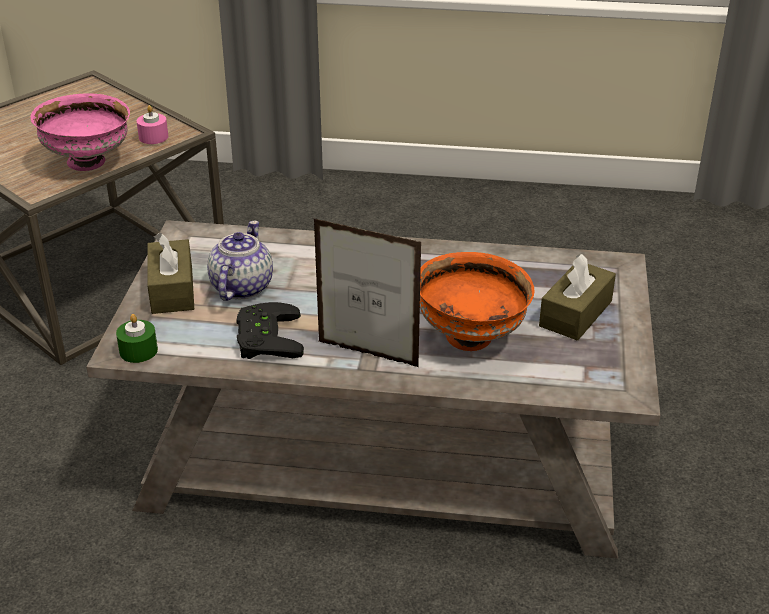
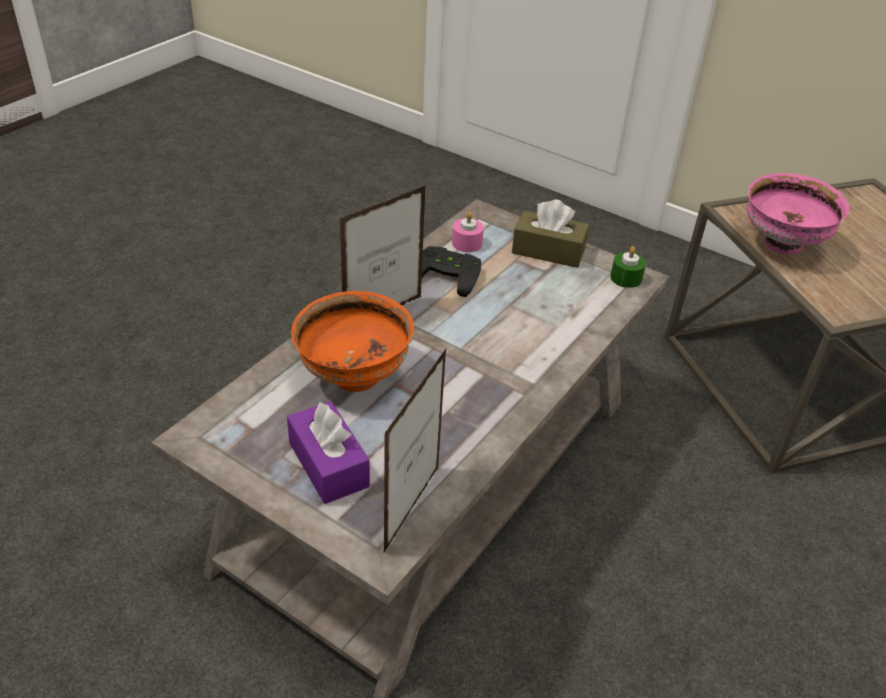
camera: 115 degrees right, 5 degrees up
(138, 351) = (477, 219): green candle -> green candle (626, 278)
(153, 137) = (828, 291): pink candle -> pink candle (467, 243)
(241, 286) = (529, 283): teapot -> none
(570, 265) = (412, 508): none -> picture frame
(575, 314) = (328, 464): brown tissue box -> purple tissue box

